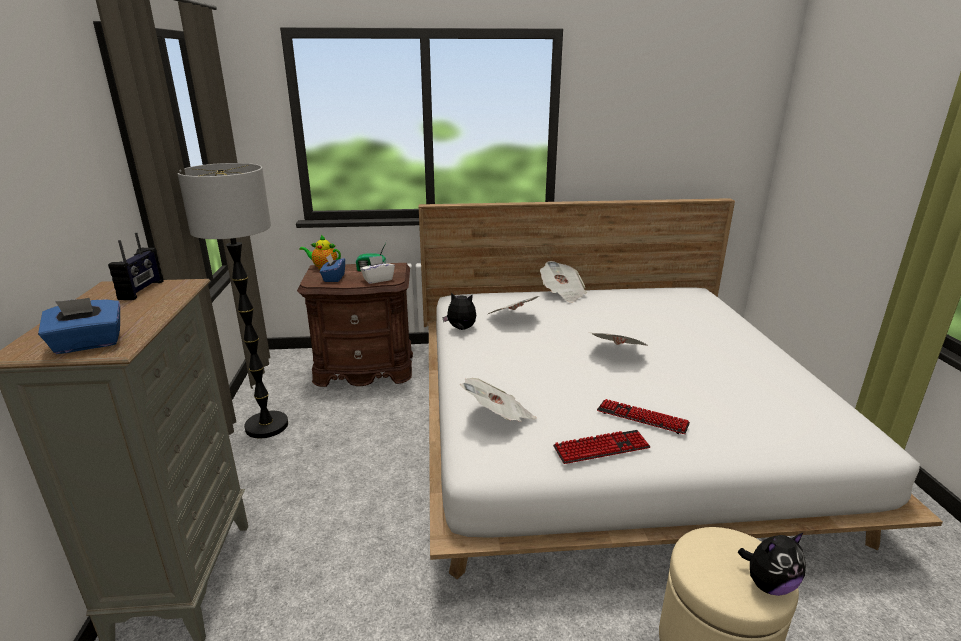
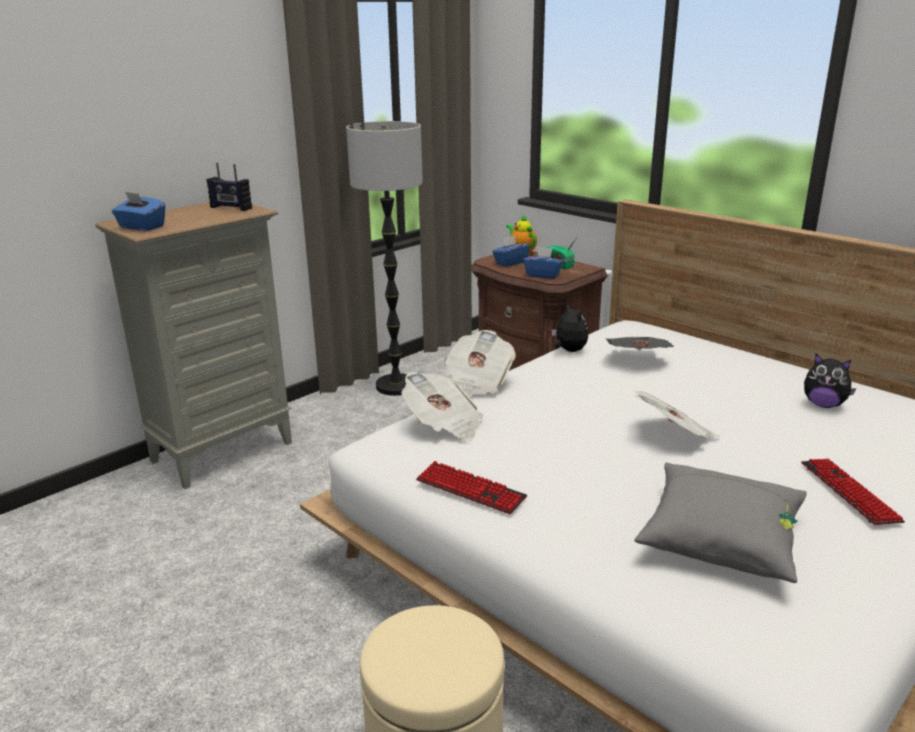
camera: 50 degrees right, 0 degrees up
(142, 290) = (230, 208): radio -> radio turned 60 degrees clockwise
(378, 280) = (543, 275): white tissue box -> blue tissue box
(562, 293) = (756, 360): newspaper -> newspaper (477, 382)
(642, 418) = (560, 493): keyboard -> keyboard (849, 492)
(739, 397) = (719, 540): none -> grey pillow
(768, 584) = (428, 680): plush toy -> plush toy (824, 404)

